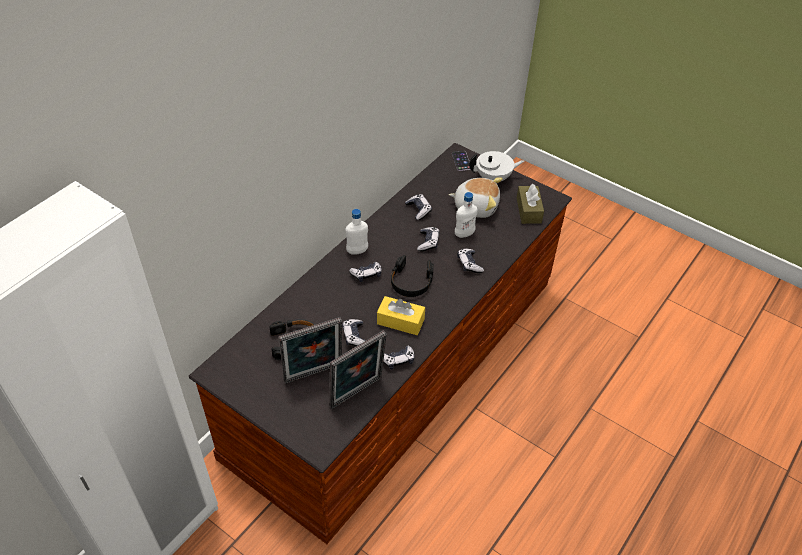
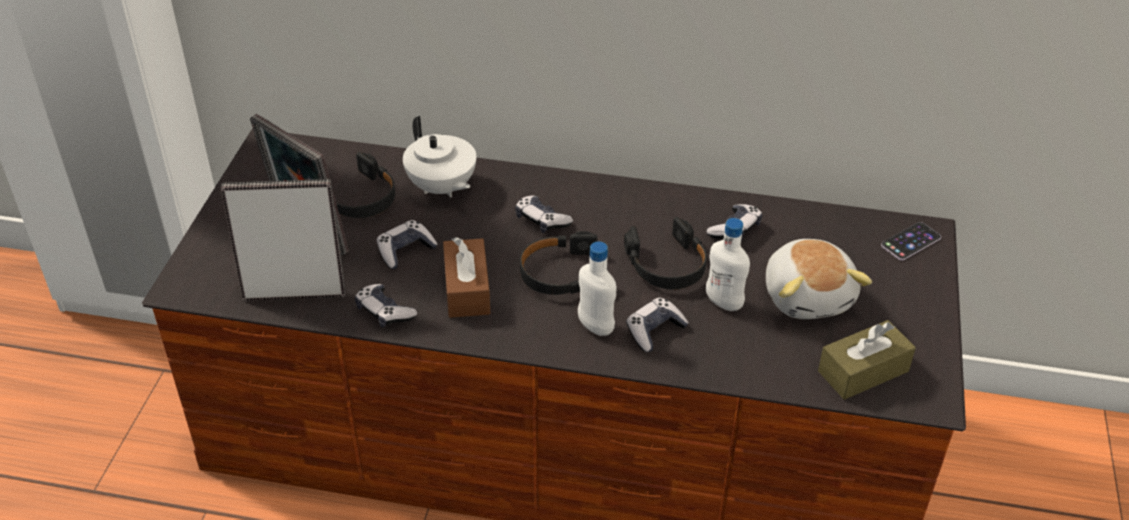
camera: 65 degrees right, 5 degrees down
(357, 251) = (584, 194): white bottle -> white bottle (595, 326)
(358, 394) = (295, 291): picture frame -> picture frame turned 150 degrees clockwise
(400, 321) = (467, 289): yellow tissue box -> brown tissue box
(428, 242) = (667, 265): game controller -> black headphones
(494, 178) = (905, 297): white teapot -> white teapot (441, 188)

